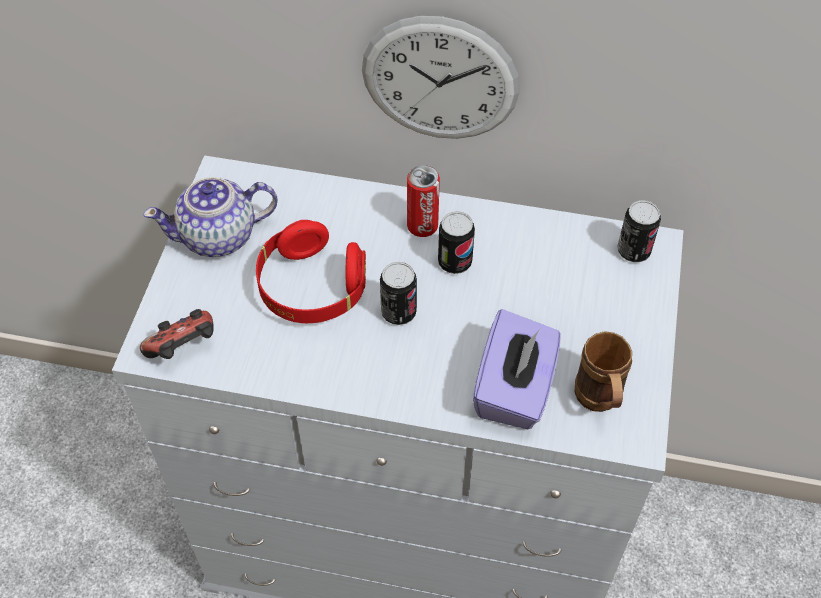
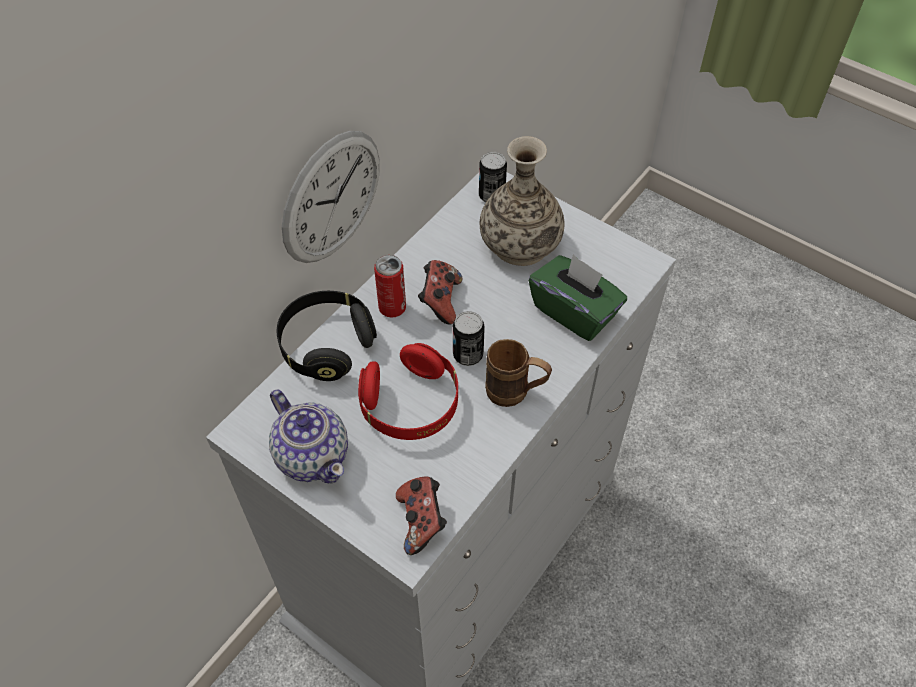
camera: 65 degrees left, 0 degrees up
(219, 236) = (312, 455): teapot -> teapot turned 45 degrees counterclockwise
(347, 195) = (326, 345): none -> black headphones
(455, 262) = (440, 301): can -> game controller
(514, 389) = (574, 312): purple tissue box -> green tissue box
(580, 303) = (520, 244): none -> vase
(599, 402) = (608, 269): brown mug -> brown mug (515, 394)

